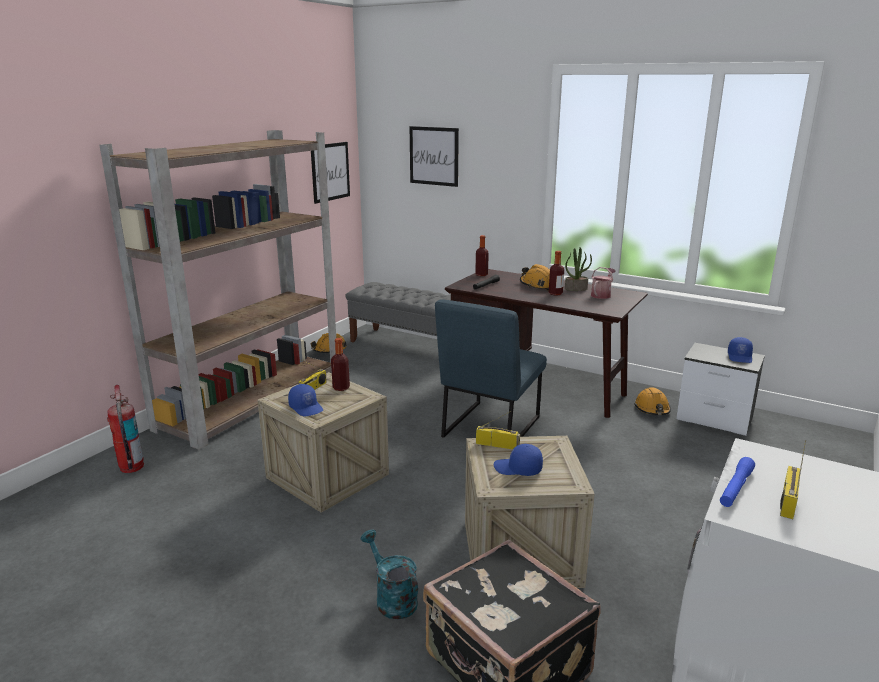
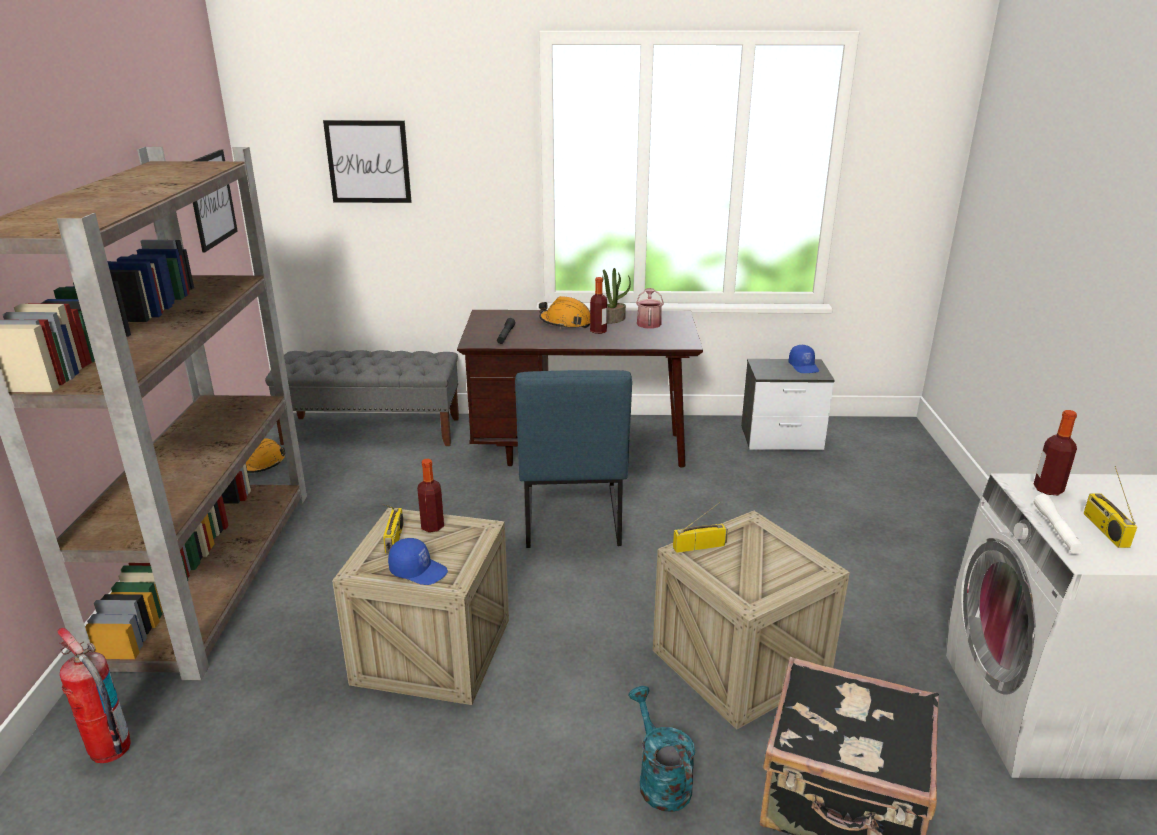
camera: 30 degrees left, 5 degrees up
(392, 598) = (660, 779): turquoise watering can -> turquoise watering can turned 45 degrees clockwise
(481, 274) = (481, 320): bottle -> bottle (1048, 489)
(518, 469) = (751, 569): blue cap -> none
(652, 409) = (716, 444): orange hard hat -> none
(735, 488) = (1056, 530): blue flashlight -> white flashlight

